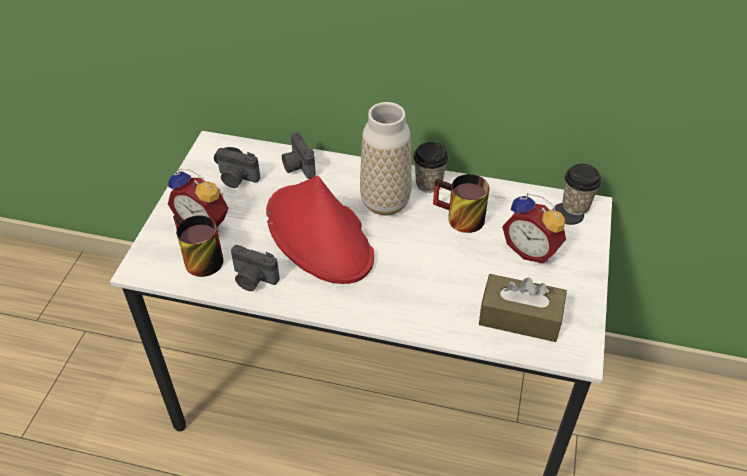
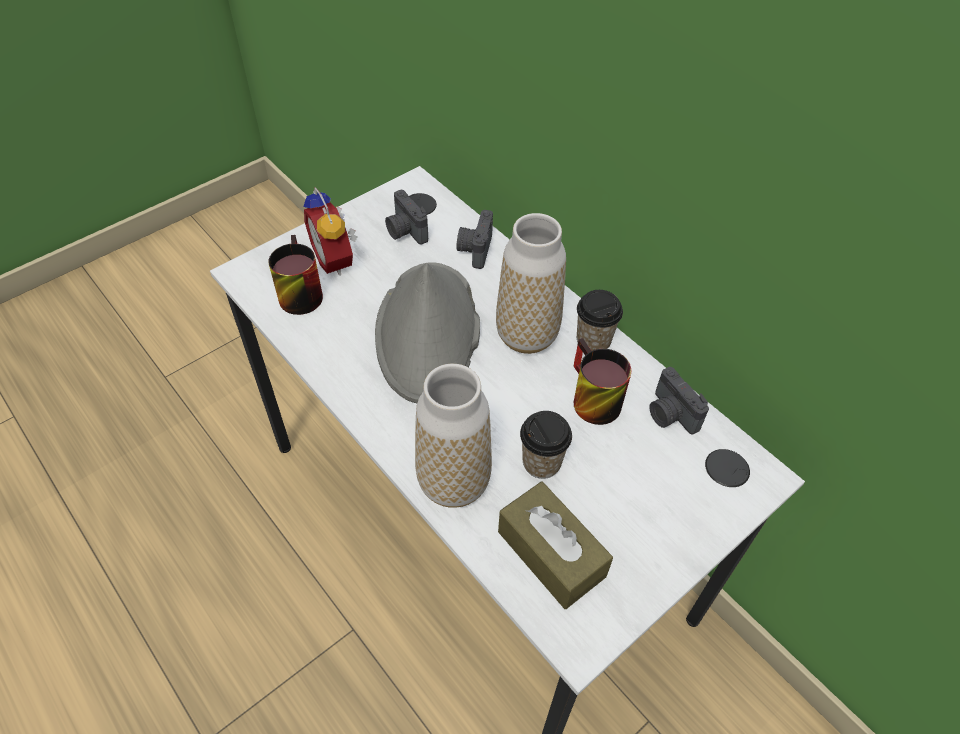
camera: 35 degrees right, 5 degrees up
(253, 279) = (326, 341): camera -> camera (669, 414)
(319, 235) = (428, 333): red hat -> grey hat
(425, 314) = (453, 482): none -> vase
(531, 249) = (640, 484): alarm clock -> none
(575, 206) = (744, 464): cup -> cup (541, 462)

